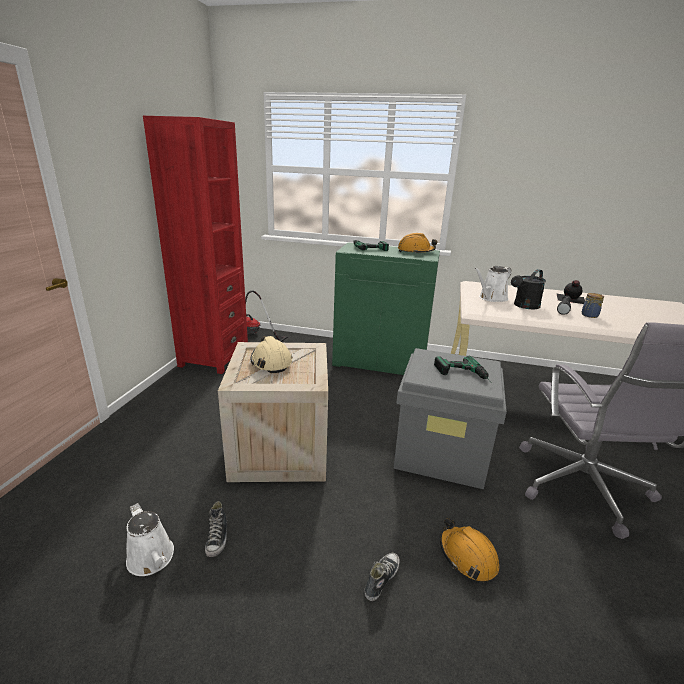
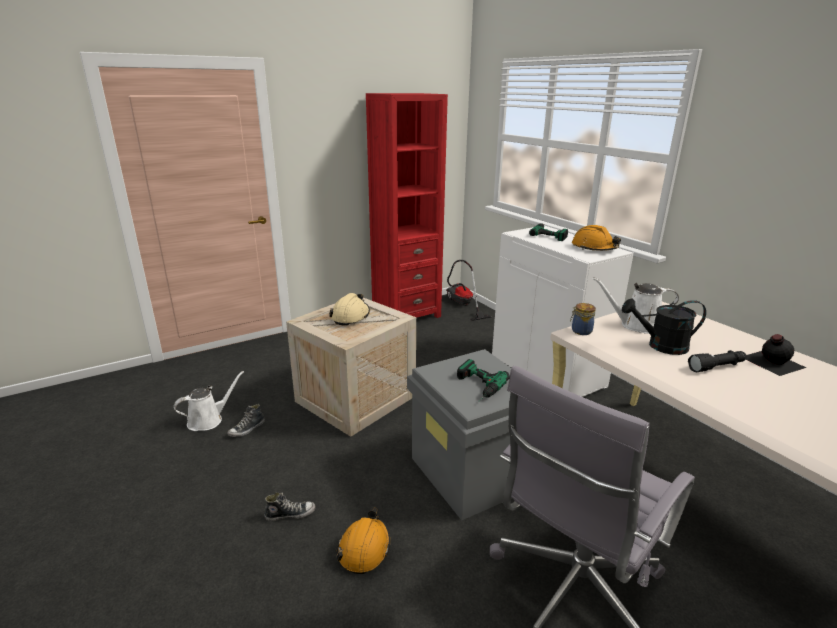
camera: 45 degrees right, 0 degrees up
(152, 559) = (208, 420): white watering can -> white watering can turned 135 degrees counterclockwise
(380, 362) = (548, 372): green cabinet -> white cabinet
(589, 315) = (736, 386): jar -> jar (580, 331)

